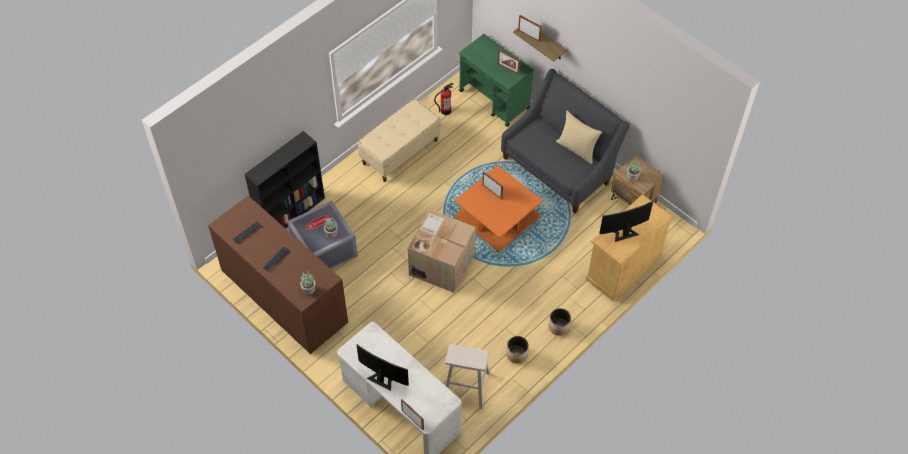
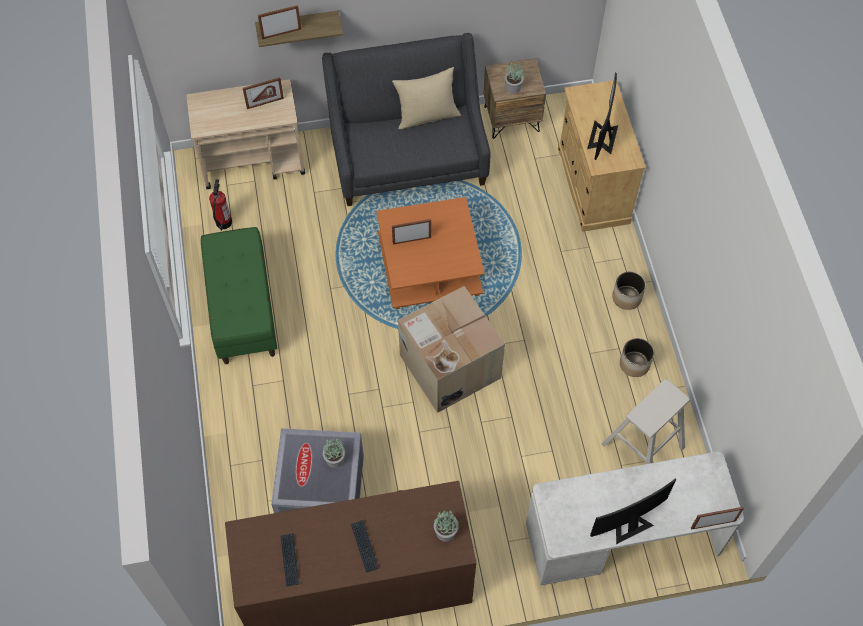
camera: 55 degrees left, 5 degrees up
(292, 213) = (231, 496): black bookcase -> none
(400, 152) = (242, 310): beige bench -> green bench
(494, 100) = (254, 162): green cart -> beige cart

